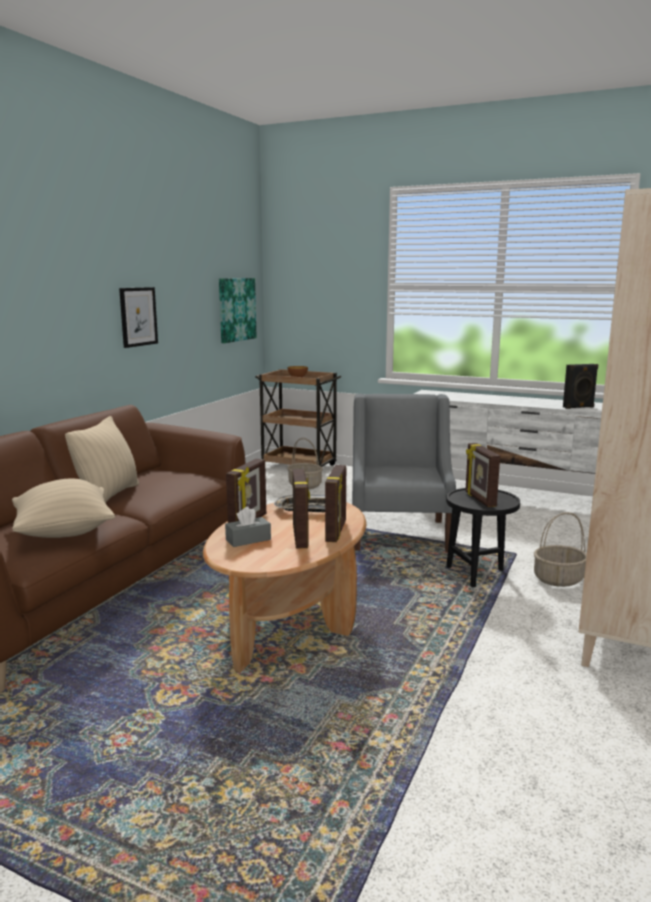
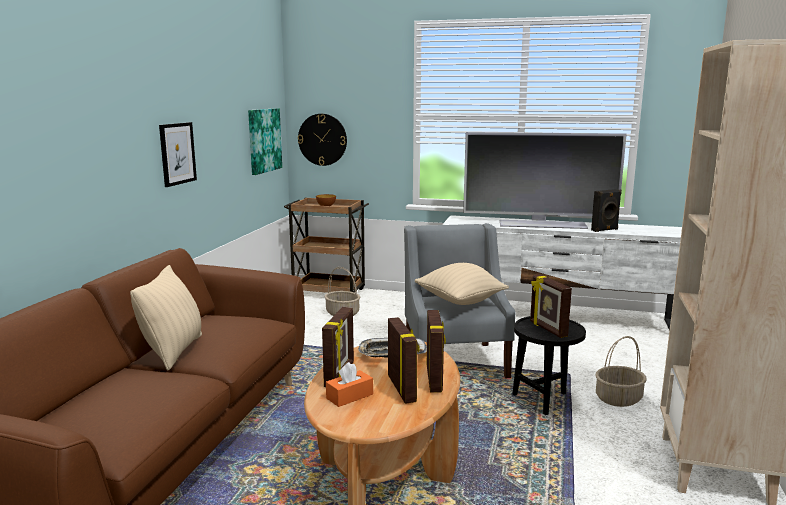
camera: 10 degrees left, 0 degrees up
(64, 532) = (144, 404): beige pillow -> beige pillow (460, 302)
(248, 539) = (349, 396): grey tissue box -> orange tissue box
(298, 310) = (322, 139): none -> wall clock
(512, 400) = (542, 224): none -> television

